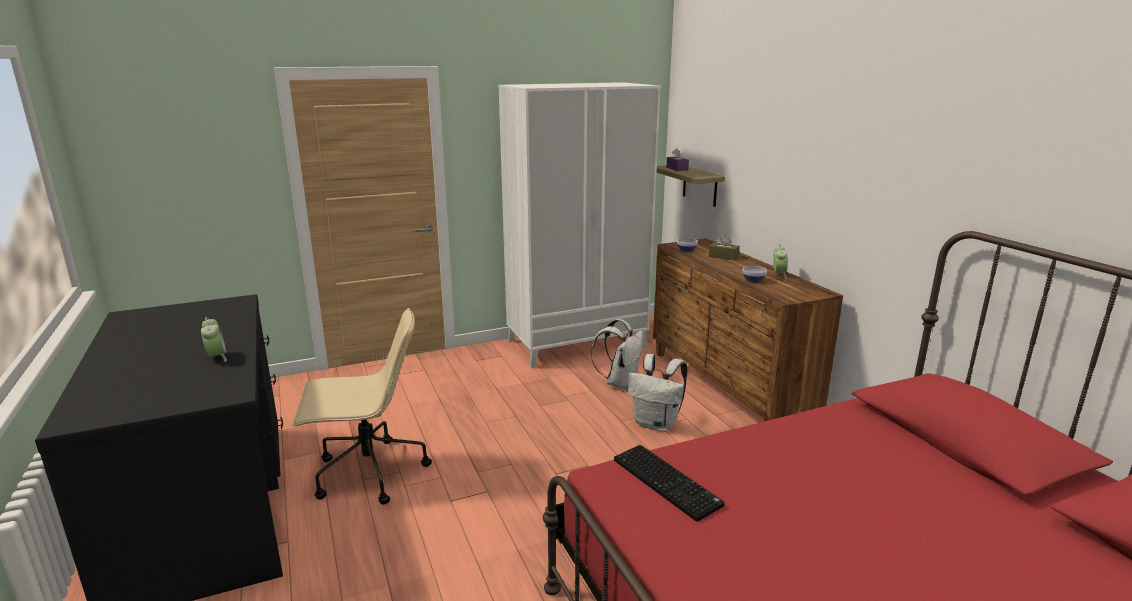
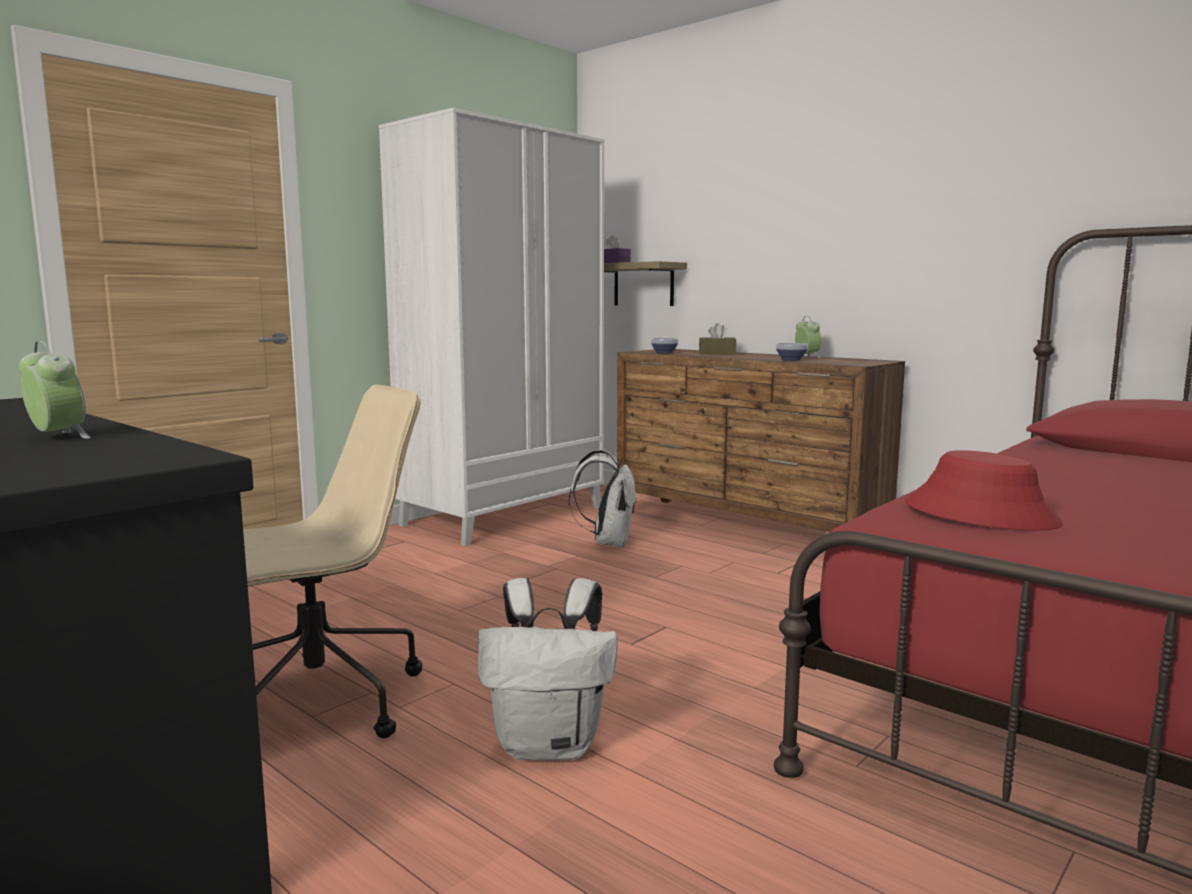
camera: 25 degrees left, 10 degrees down
(657, 424) = (704, 572): white backpack -> white backpack (550, 745)
(668, 482) = (980, 514): keyboard -> red hat

